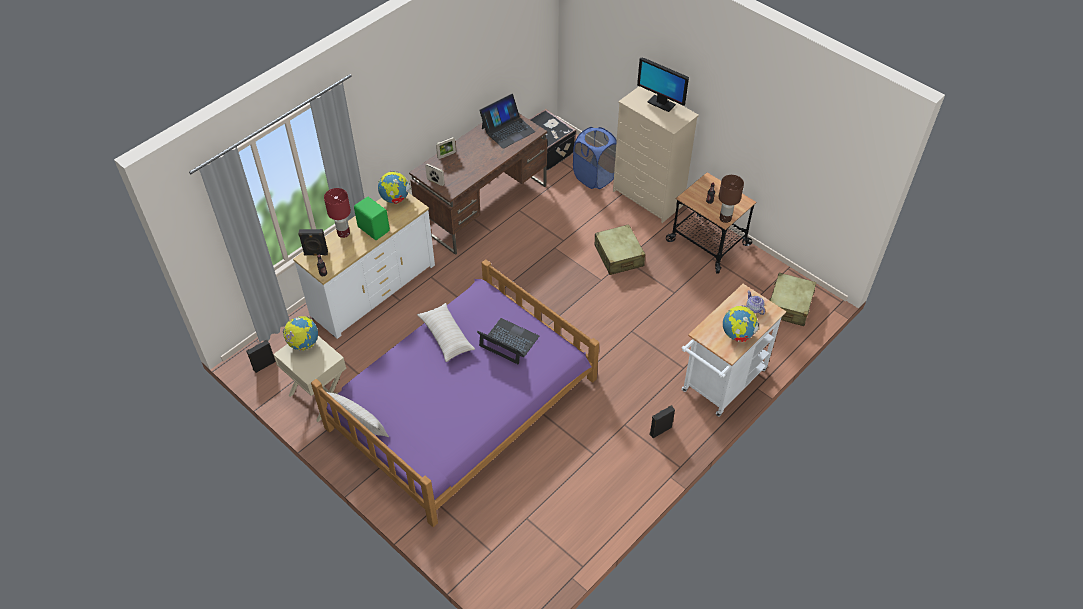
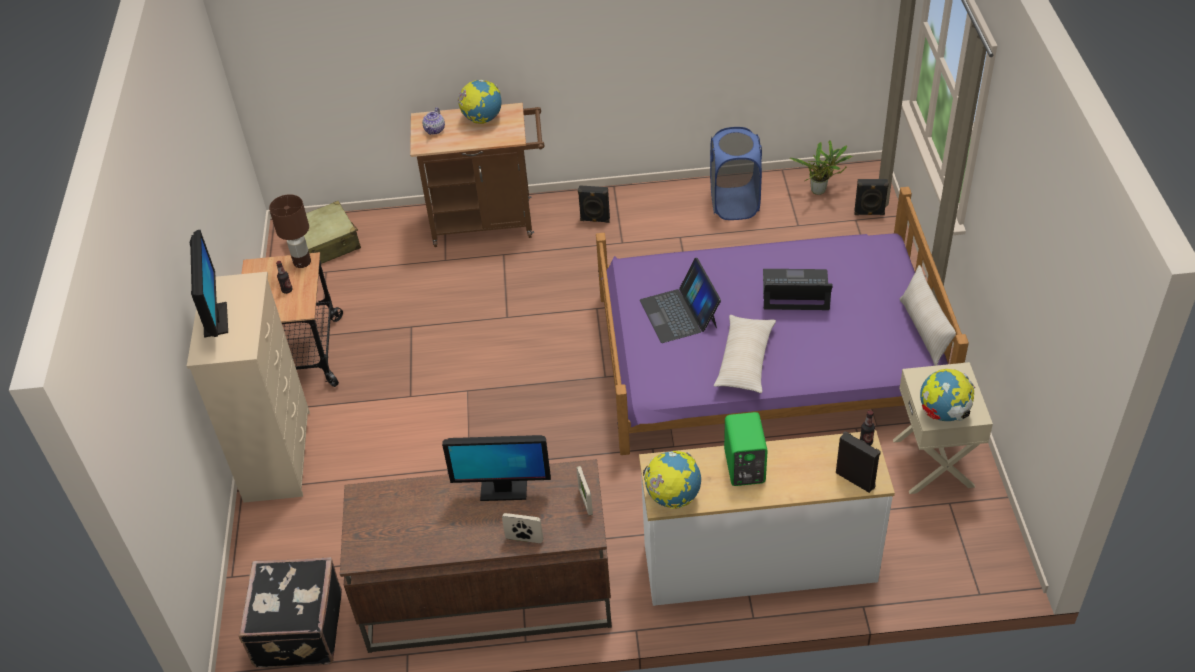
camera: 135 degrees left, 5 degrees down
(264, 365) = (987, 549): black speaker -> black speaker (869, 213)
(344, 233) = (791, 487): red table lamp -> none
(477, 166) = (503, 490): none -> monitor
(508, 130) = (392, 524): laptop -> laptop (795, 290)
(537, 563) = (820, 191): none -> potted plant
(594, 177) = (295, 535): blue laundry basket -> blue laundry basket (734, 204)
(618, 256) = (411, 405): beige suitcase -> none
(720, 384) = (490, 222): white cart -> brown cart

